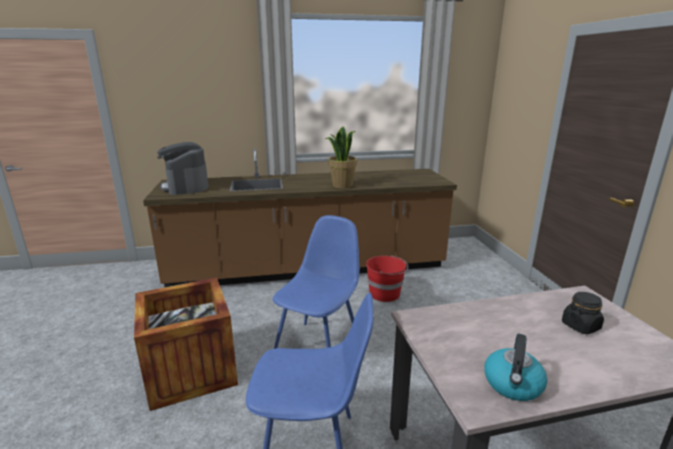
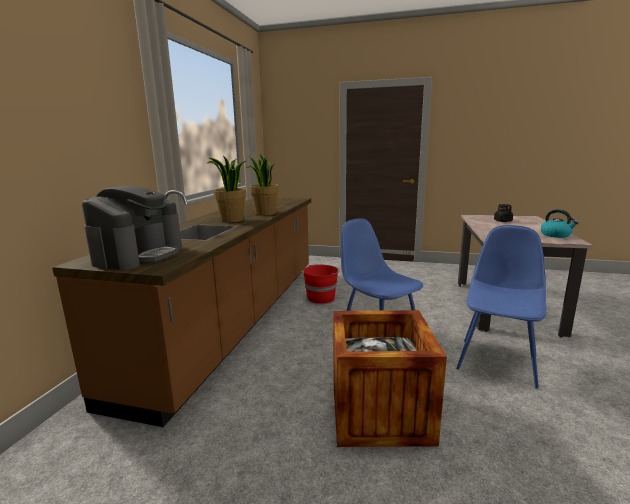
camera: 65 degrees left, 5 degrees down
(186, 187) = (139, 255): coffee machine -> coffee machine turned 75 degrees counterclockwise
(303, 183) = (232, 220): none -> potted plant

